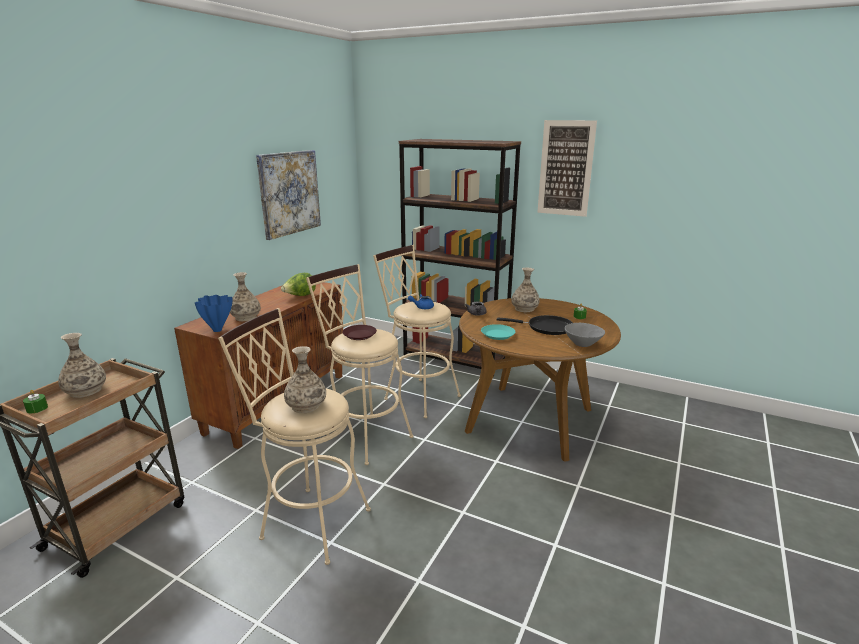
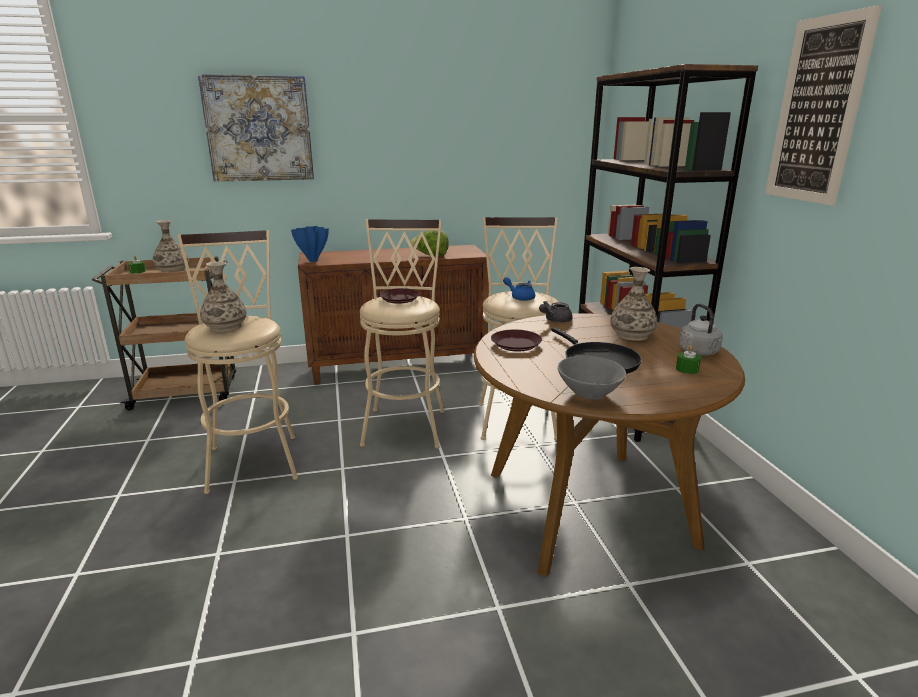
camera: 50 degrees right, 0 degrees up
(246, 317) = (352, 259): vase -> none
(289, 193) = (475, 143): picture -> picture (259, 129)
(497, 335) = (515, 344): turquoise plate -> brown plate
(564, 307) = (699, 352): none -> grey kettle

